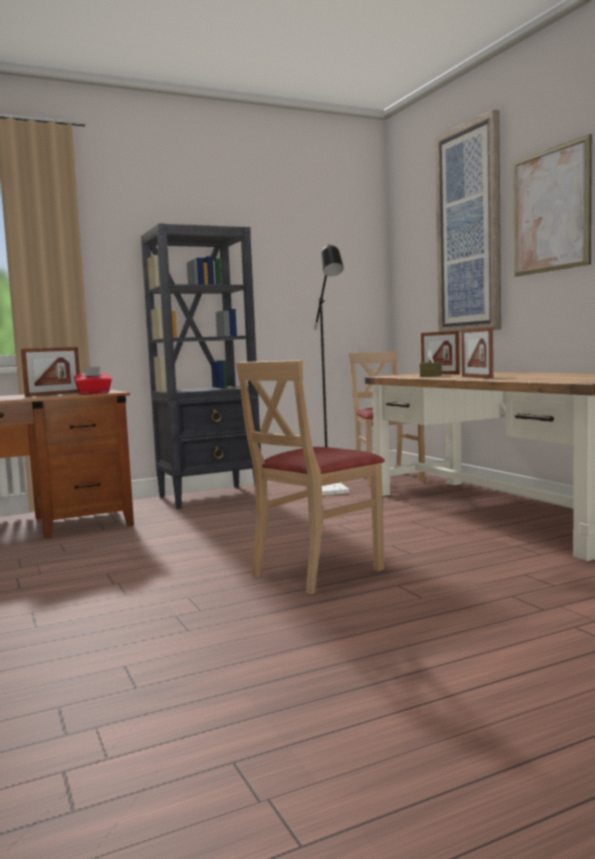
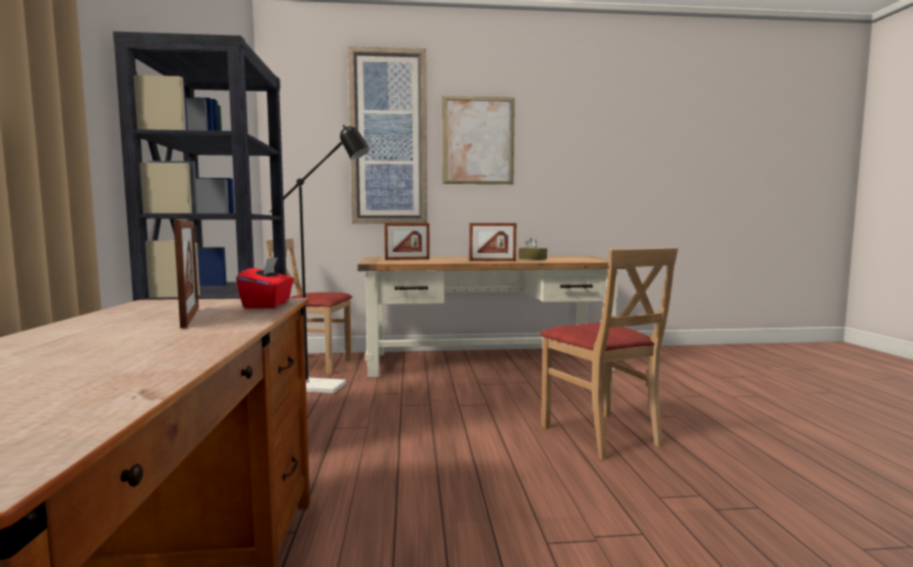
camera: 70 degrees left, 0 degrees up
(431, 376) = (429, 261): brown tissue box -> brown tissue box (532, 259)

